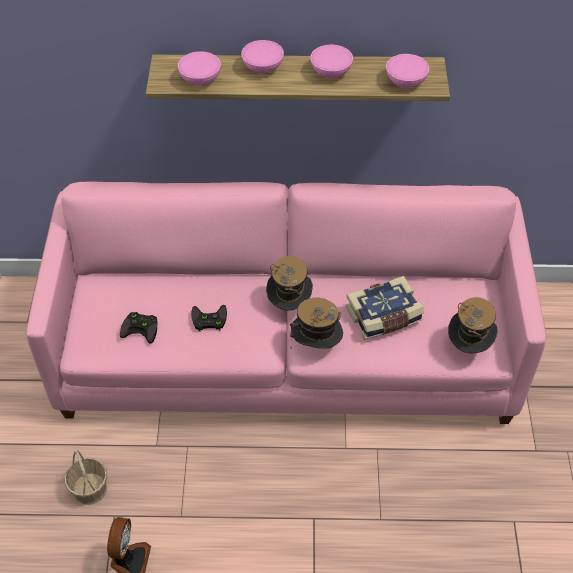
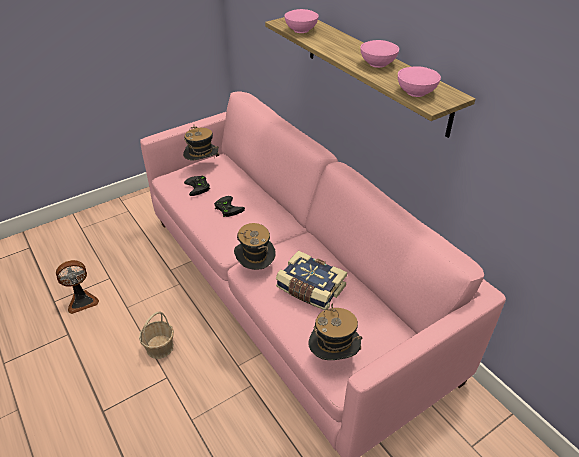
camera: 55 degrees right, 10 degrees down
(90, 488) = (121, 258): basket -> basket (160, 347)
(262, 67) = (344, 42): pink bowl -> none
(289, 305) = (279, 240): hat -> hat (202, 166)

